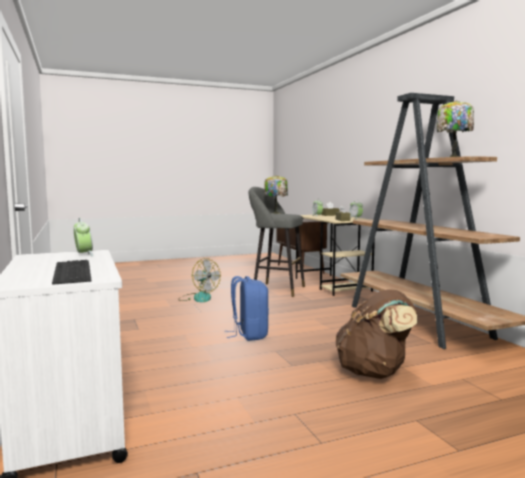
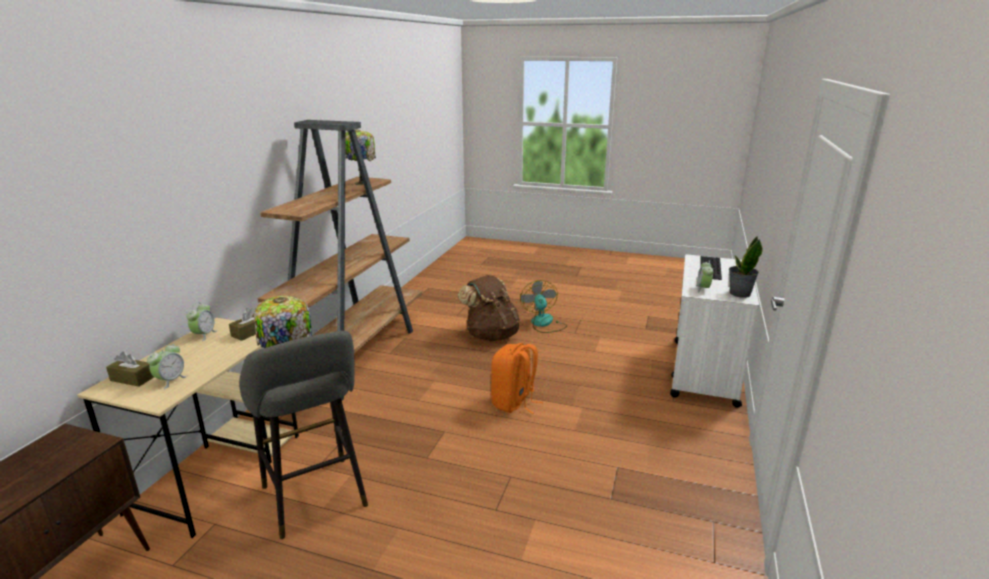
camera: 140 degrees left, 15 degrees up
(36, 257) = (739, 293): none -> potted plant
(198, 297) = (463, 534): fan -> fan (544, 324)
(249, 334) = (514, 403): blue backpack -> orange backpack

